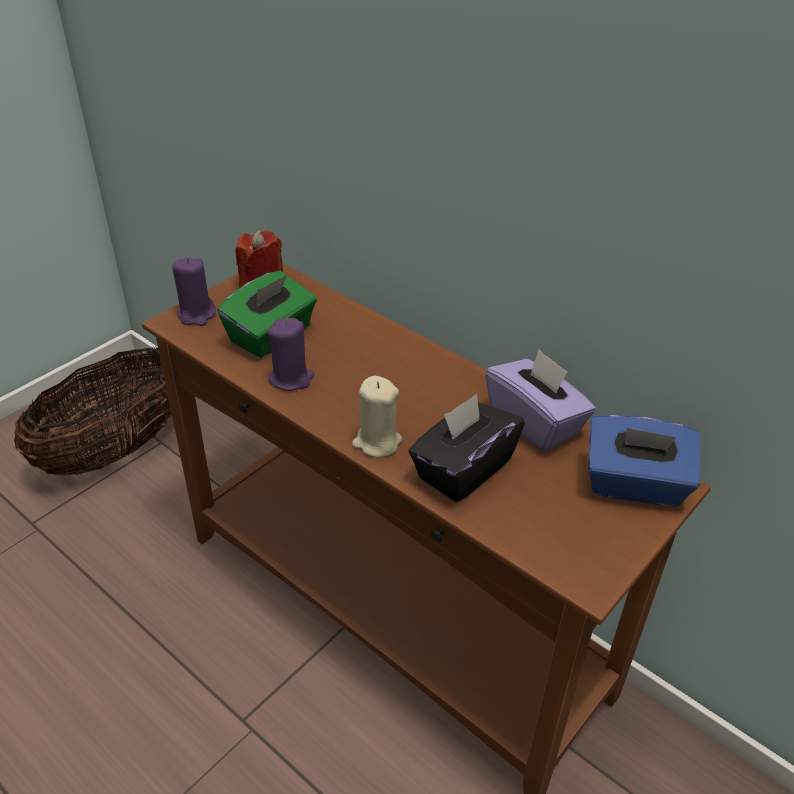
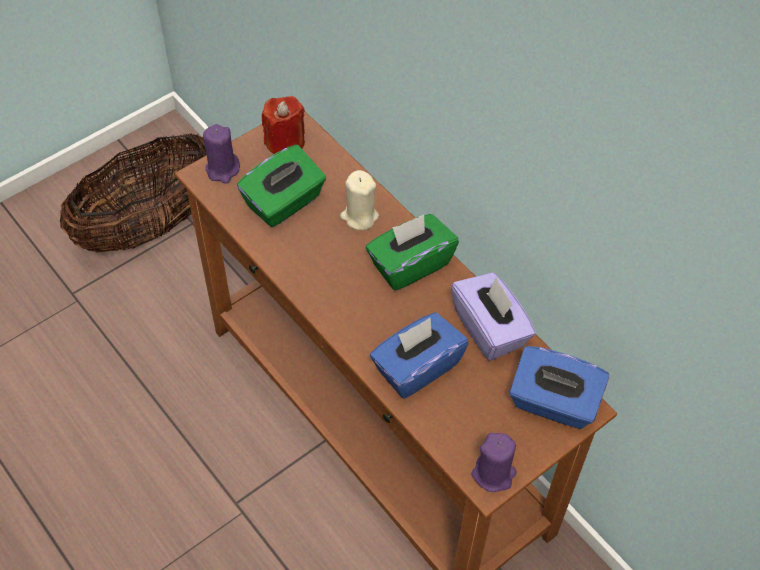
camera: 10 degrees right, 15 degrees up
(291, 379) = (294, 254): purple candle -> purple candle (493, 474)
(377, 442) = (352, 330): beige candle -> beige candle (359, 216)
(426, 374) = (410, 264): none -> green tissue box
(463, 469) = (417, 367): black tissue box -> blue tissue box

